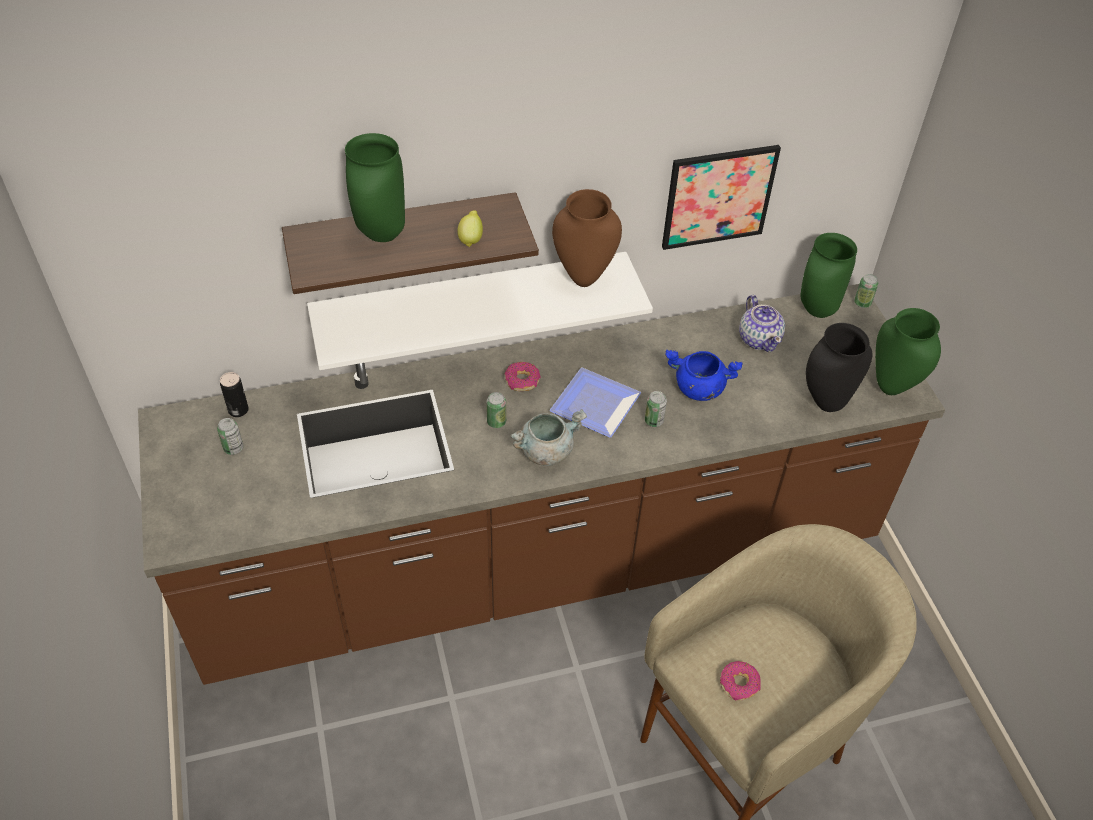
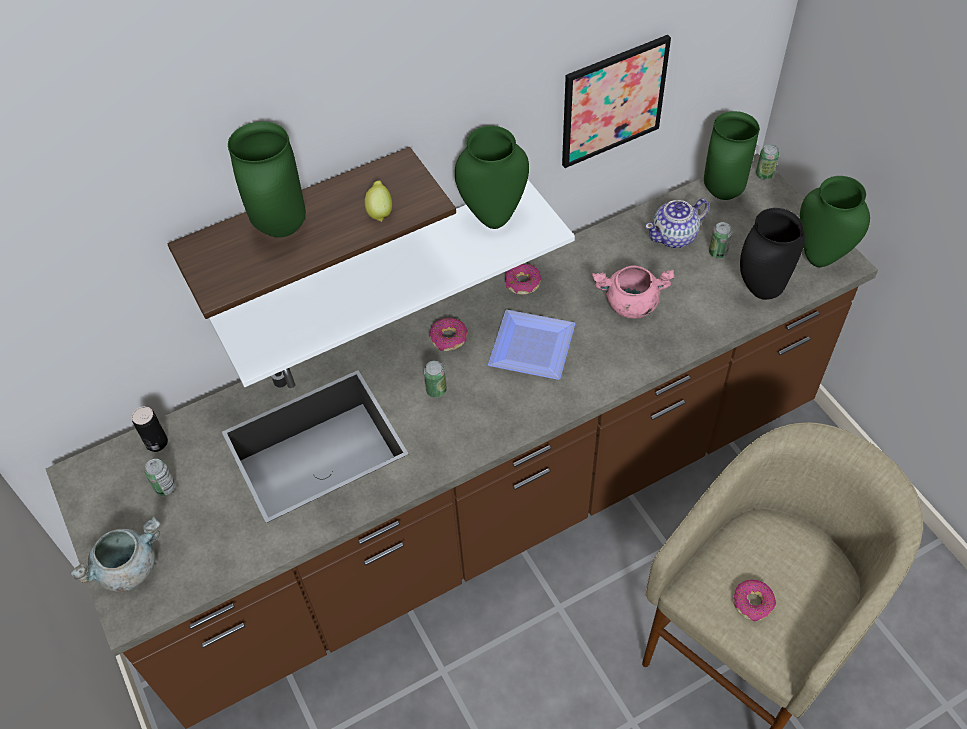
camera: 10 degrees left, 5 degrees up
(546, 450) = (497, 409): grey cooking pot -> grey cooking pot (128, 567)
(583, 279) = (493, 220): brown vase -> green vase
(604, 349) = (522, 283): none -> donut
(654, 421) = (596, 350): can -> can (718, 252)
(698, 388) = (630, 304): blue cooking pot -> pink cooking pot
(759, 339) = (675, 236): teapot -> teapot turned 90 degrees clockwise

